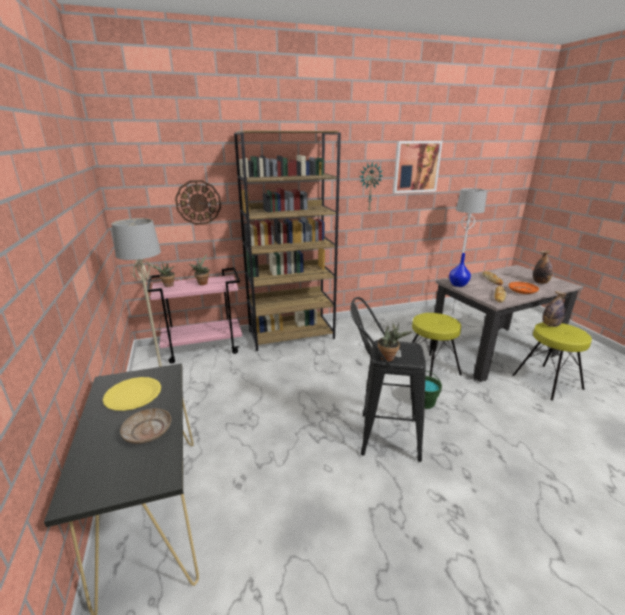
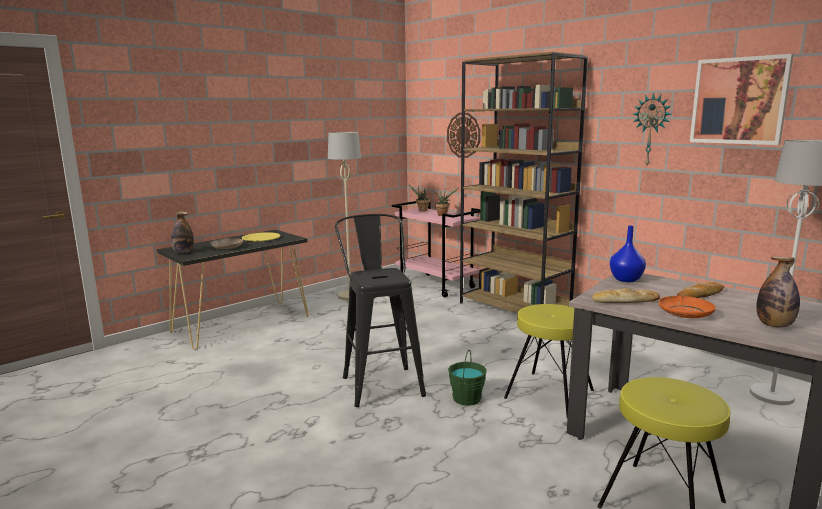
camera: 65 degrees right, 10 degrees down
(389, 358) = (363, 274): potted plant -> none
(550, 325) = (682, 386): bottle -> bottle (183, 252)

